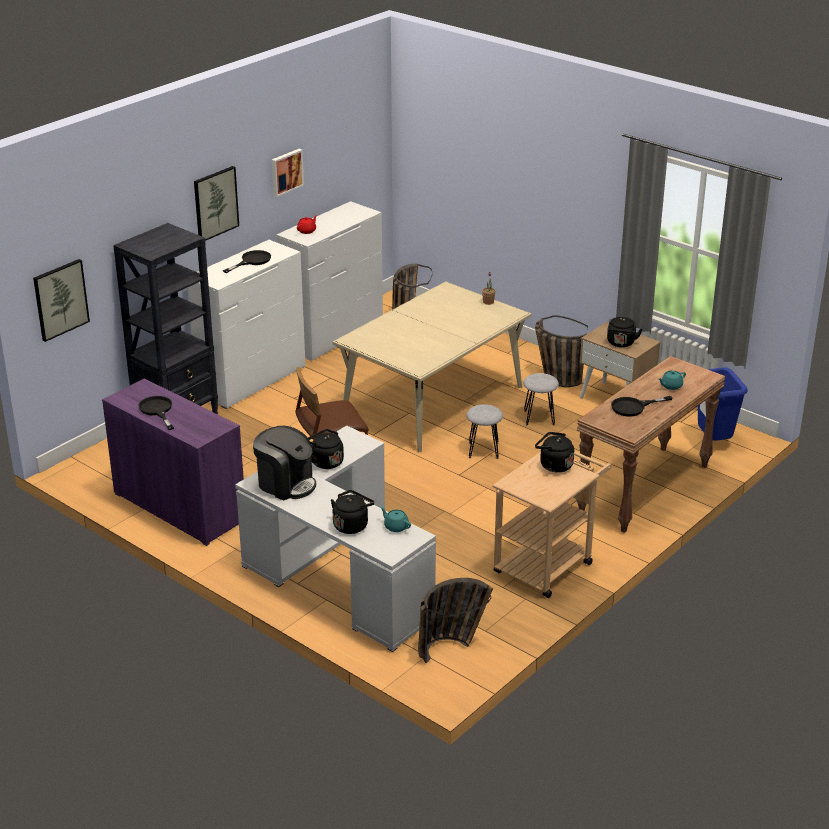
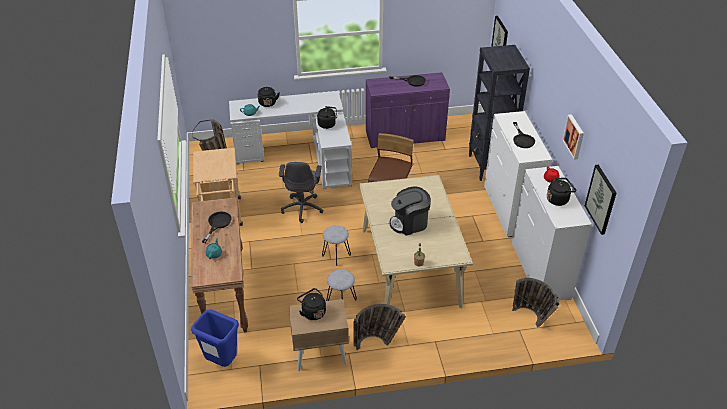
camera: 130 degrees right, 10 degrees up
(215, 203) = (546, 94): picture -> picture (601, 199)
(286, 484) = (320, 102): coffee machine -> coffee machine (409, 223)
(442, 512) = (302, 208): none -> grey office chair
(554, 465) = (219, 171): black kettle -> black kettle (558, 199)

